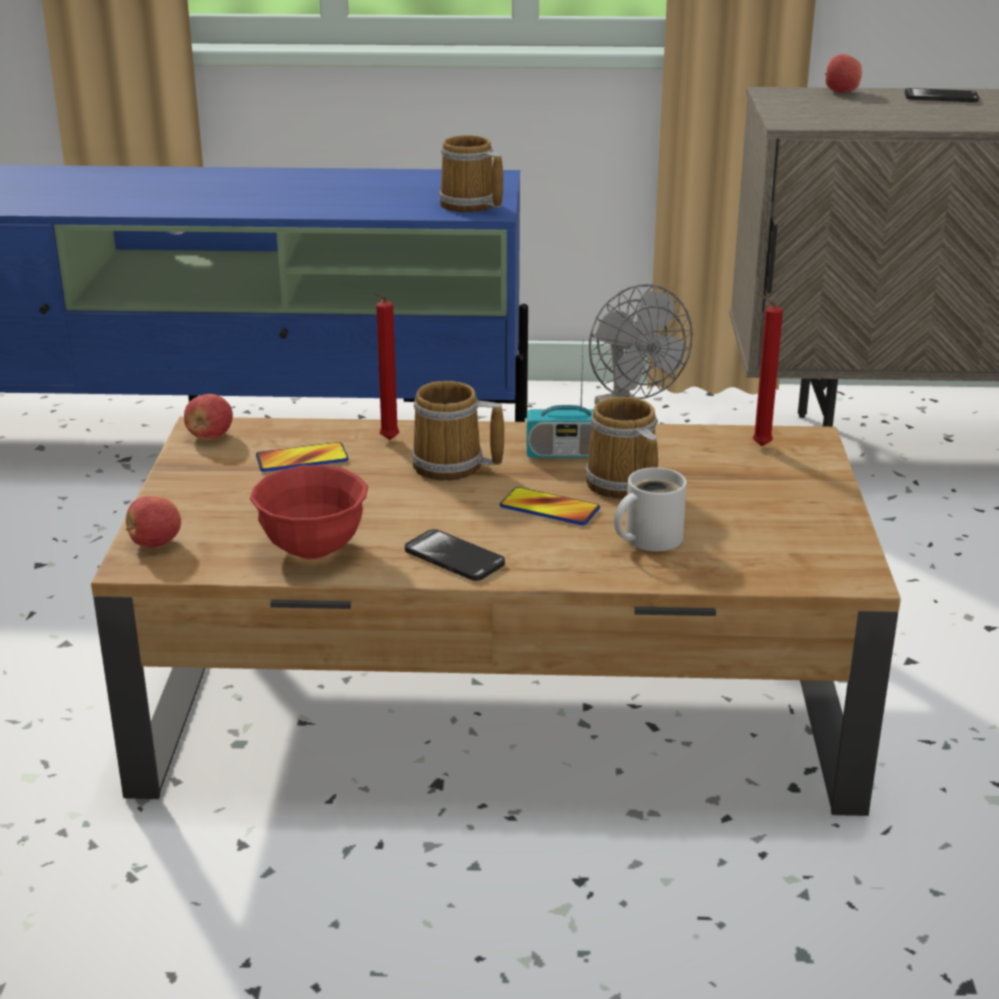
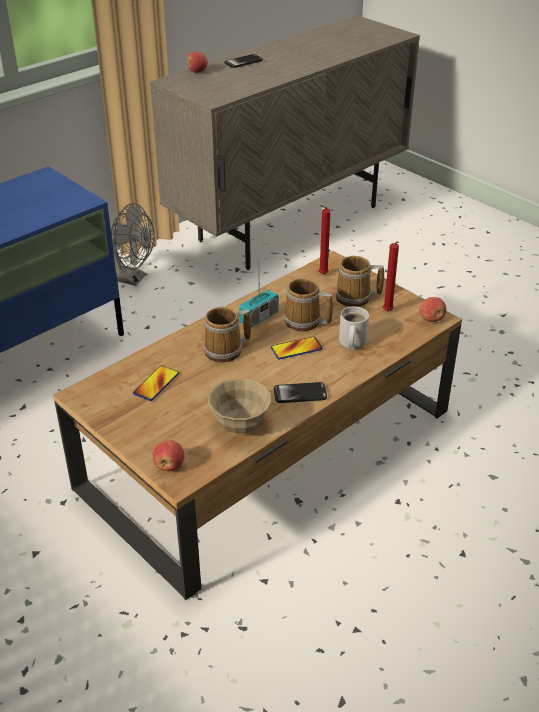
camera: 45 degrees left, 10 degrees up
(210, 436) = (90, 396): apple -> apple (431, 319)
(313, 549) = (240, 425): red bowl -> beige bowl
(387, 441) = (177, 353): red candle -> red candle (388, 312)
(469, 205) = (67, 201): mug -> mug (356, 298)

